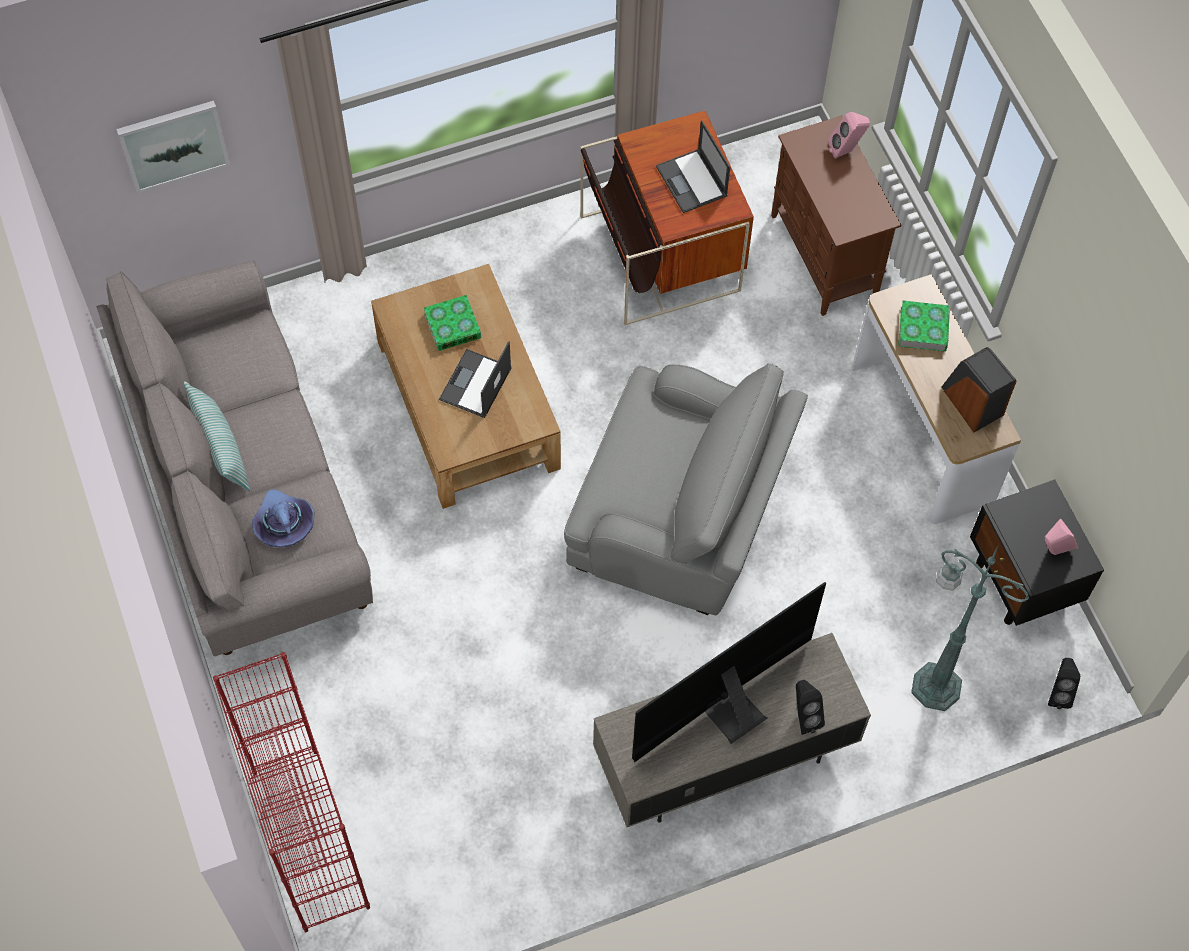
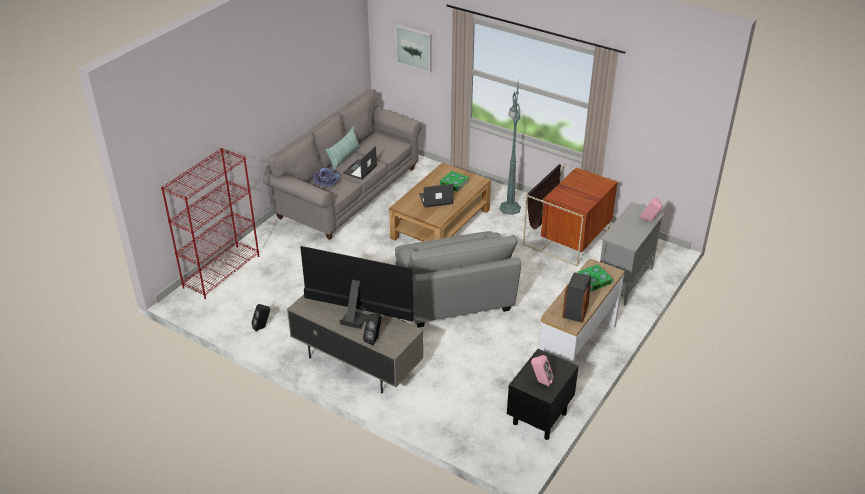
camera: 55 degrees right, 25 degrees down
(692, 182) = (580, 192): laptop -> laptop (360, 170)
(824, 257) = (624, 281): brown cabinet -> grey cabinet
(933, 685) = (456, 413): green floor lamp -> green floor lamp (510, 207)
(1058, 692) = (496, 459): black speaker -> black speaker (262, 327)

